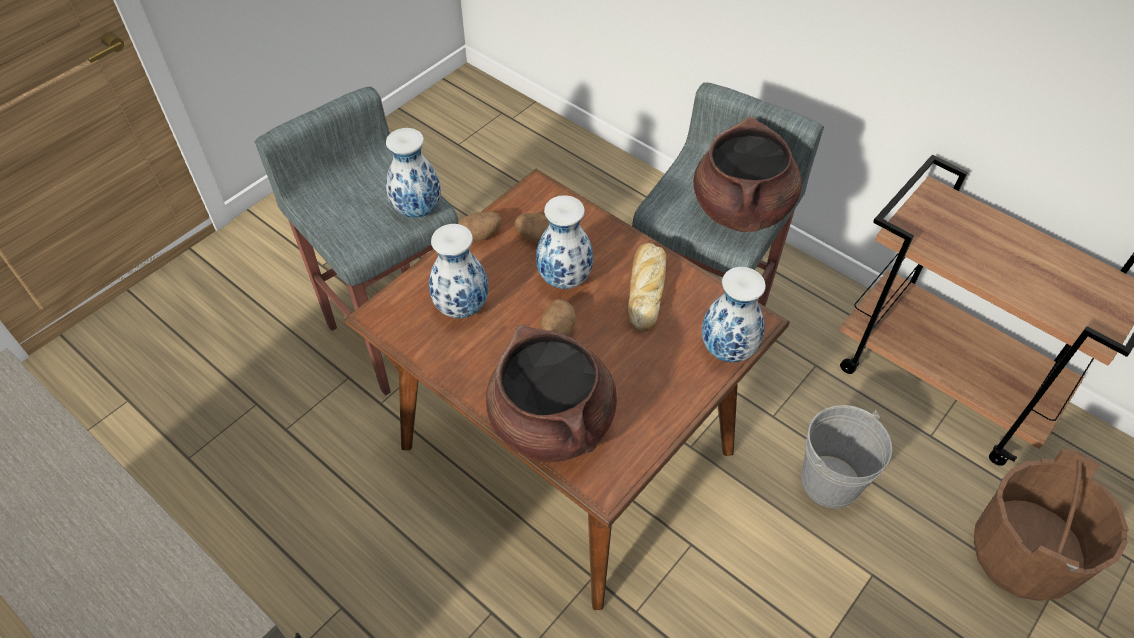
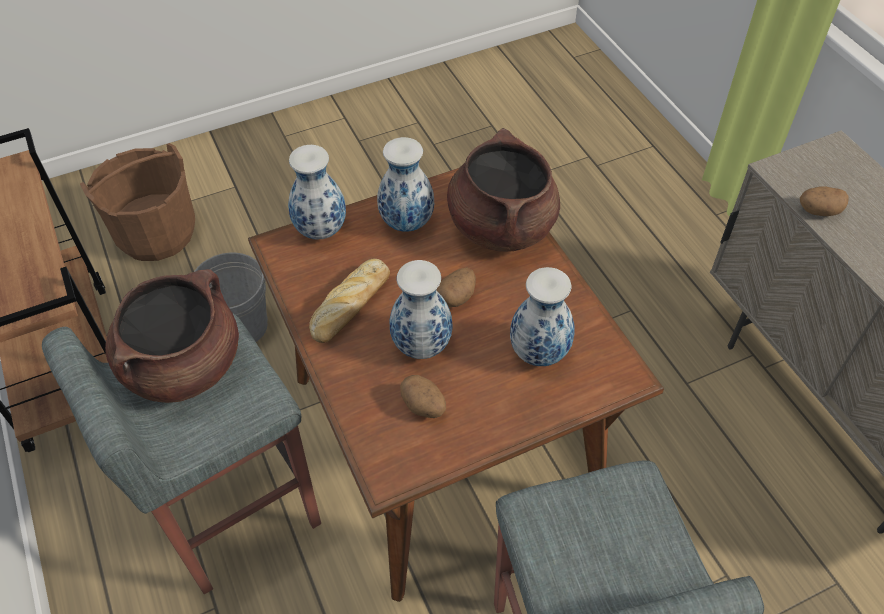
camera: 155 degrees left, 0 degrees up
(417, 211) = (545, 512): vase -> vase (407, 222)
(481, 234) = (484, 433): potato -> potato (818, 211)

